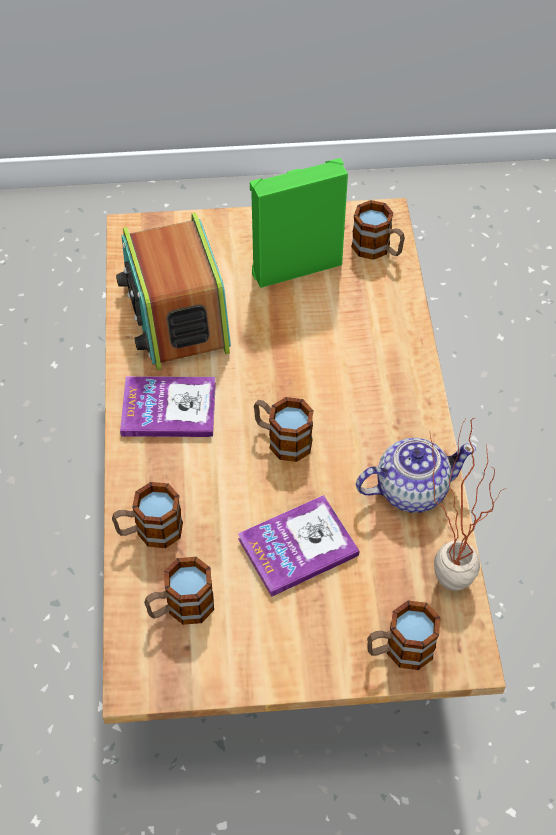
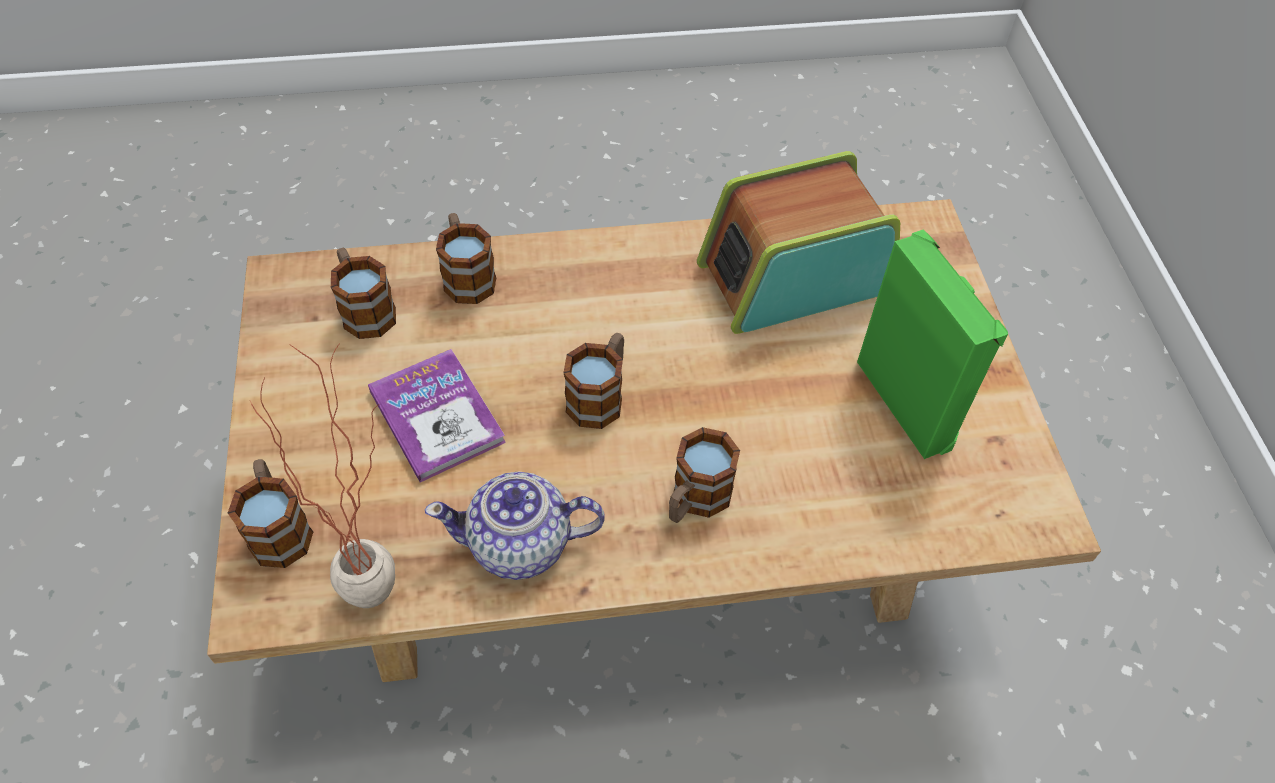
camera: 85 degrees right, 0 degrees up
(169, 409) = (641, 280): book -> none
(377, 249) = (970, 507): mug -> mug (695, 500)
(410, 489) = (521, 545): teapot -> teapot turned 105 degrees clockwise

